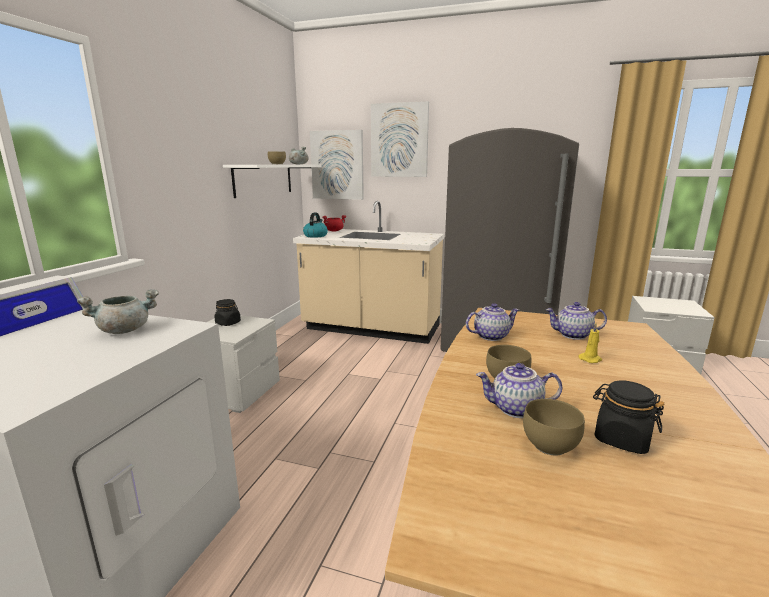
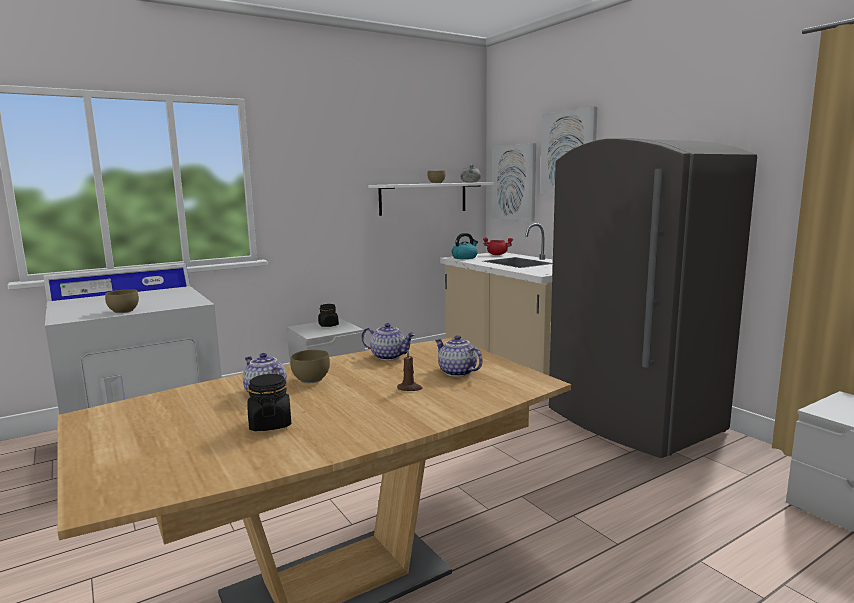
camera: 40 degrees right, 5 degrees down
(125, 330) = (171, 299): grey cooking pot -> none
(552, 447) = (226, 412): brown bowl -> brown bowl (123, 311)
(590, 359) = (410, 388): yellow candle -> brown candle

